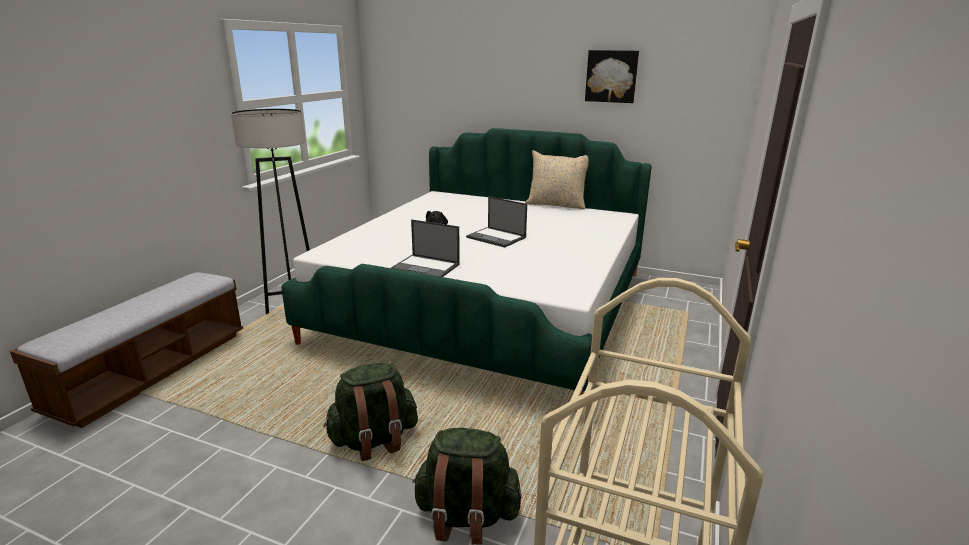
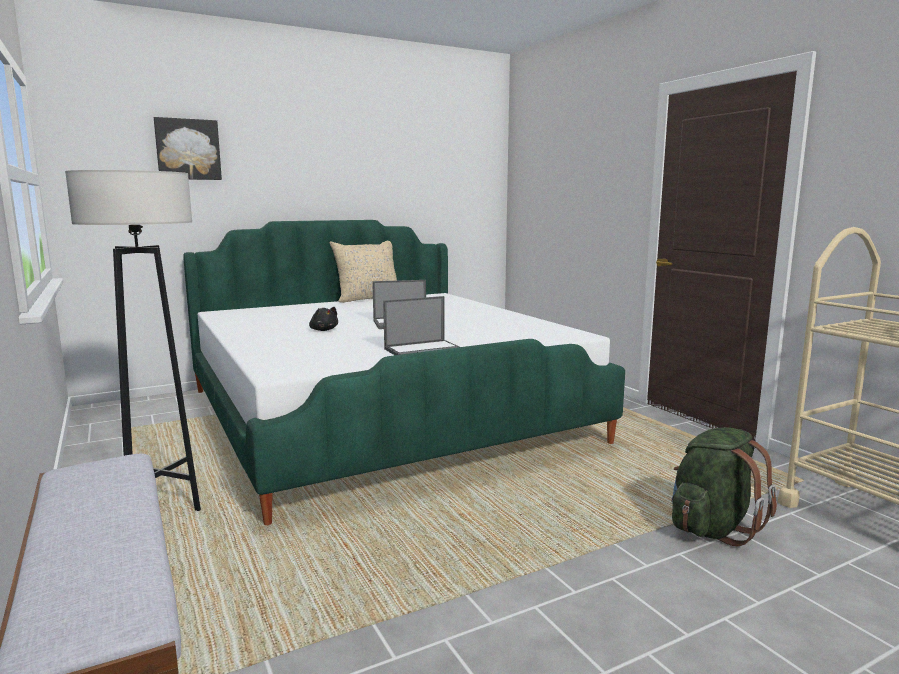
camera: 50 degrees left, 10 degrees down
(374, 440) = (551, 535): green backpack -> none
(611, 76) = (393, 160): picture -> picture (188, 149)

